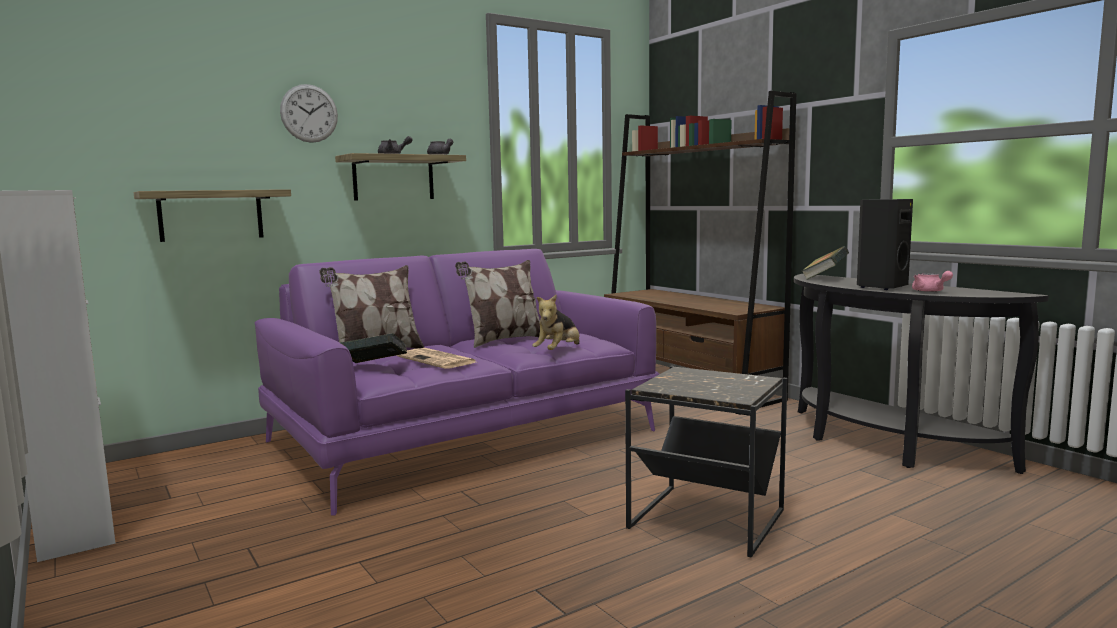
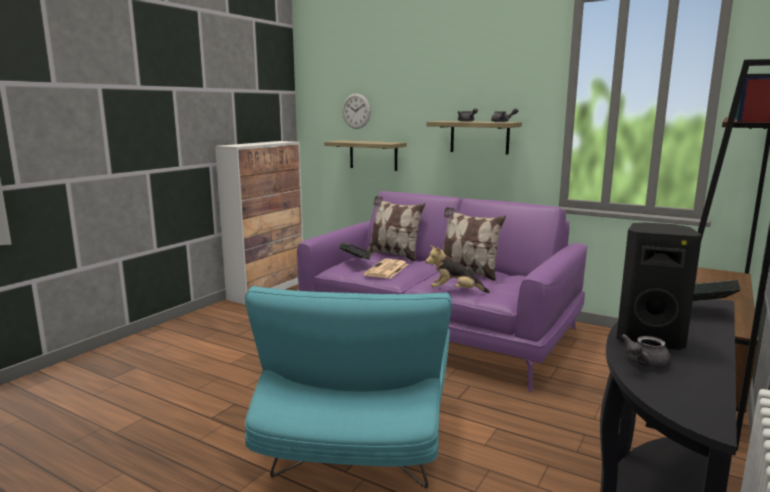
camera: 65 degrees right, 5 degrees up
(309, 113) = (428, 92): wall clock -> wall clock (356, 111)
(707, 521) = (358, 444): black side table -> turquoise armchair
(930, 291) = (643, 364): pink teapot -> grey teapot

